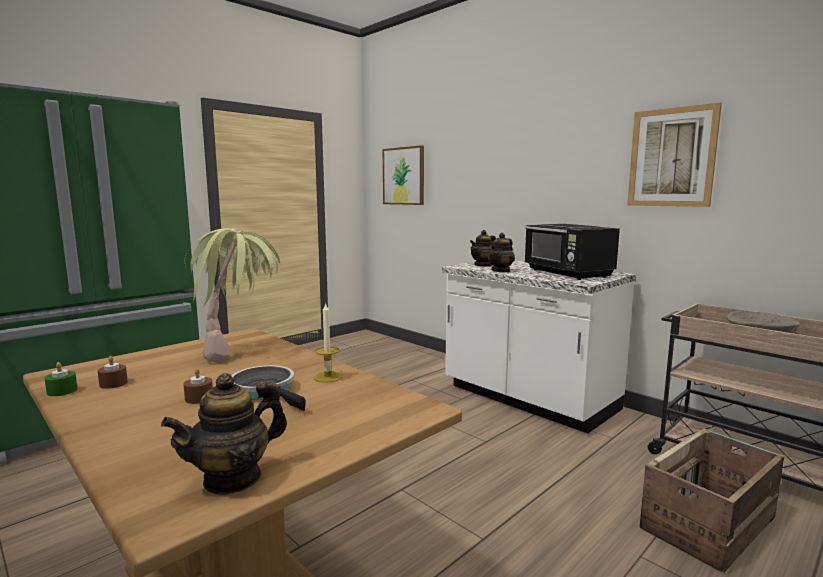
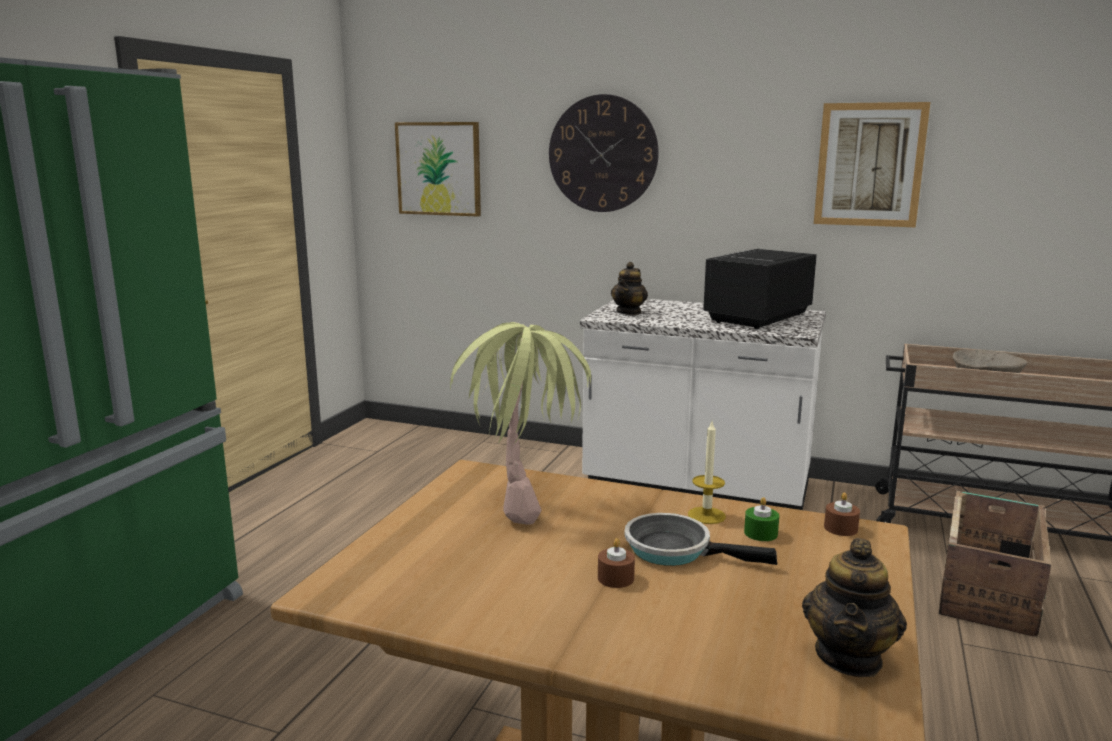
camera: 25 degrees left, 5 degrees up
(62, 391) = (406, 614): green candle -> green candle (760, 533)
(113, 383) = (455, 586): brown candle -> brown candle (840, 528)
(490, 161) = (603, 154): none -> wall clock
(501, 271) = (671, 321): teapot -> none
(567, 273) = (756, 318): black microwave -> black microwave turned 90 degrees clockwise

